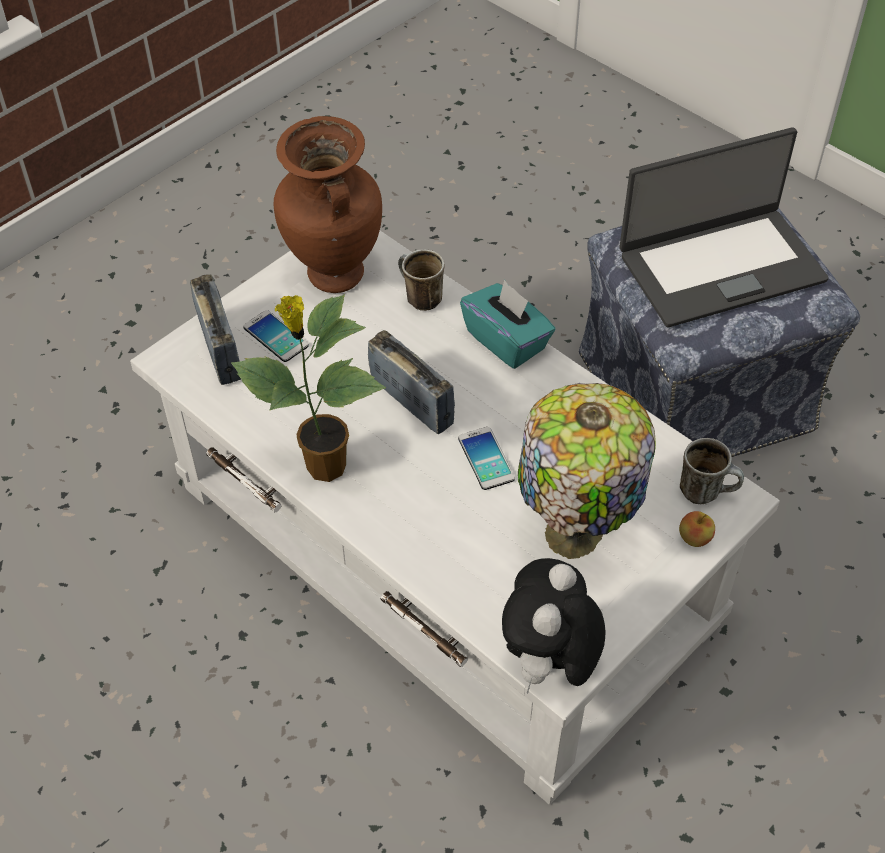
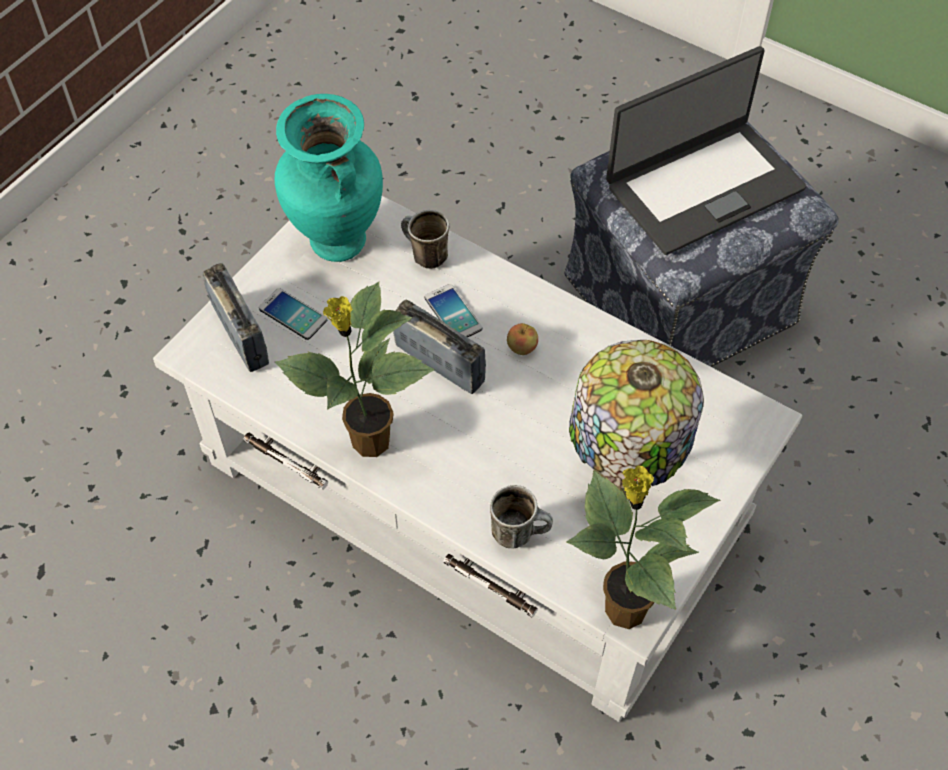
camera: 10 degrees left, 5 degrees up
(334, 276) = (336, 243): brown vase -> turquoise vase
(486, 459) = (522, 412): phone -> phone (453, 313)
(507, 341) = (518, 289): turquoise tissue box -> none
(549, 664) = (622, 608): plush toy -> potted plant
(694, 538) = (732, 464): apple -> apple (522, 348)
(707, 491) = (734, 416): mug -> mug (520, 533)

